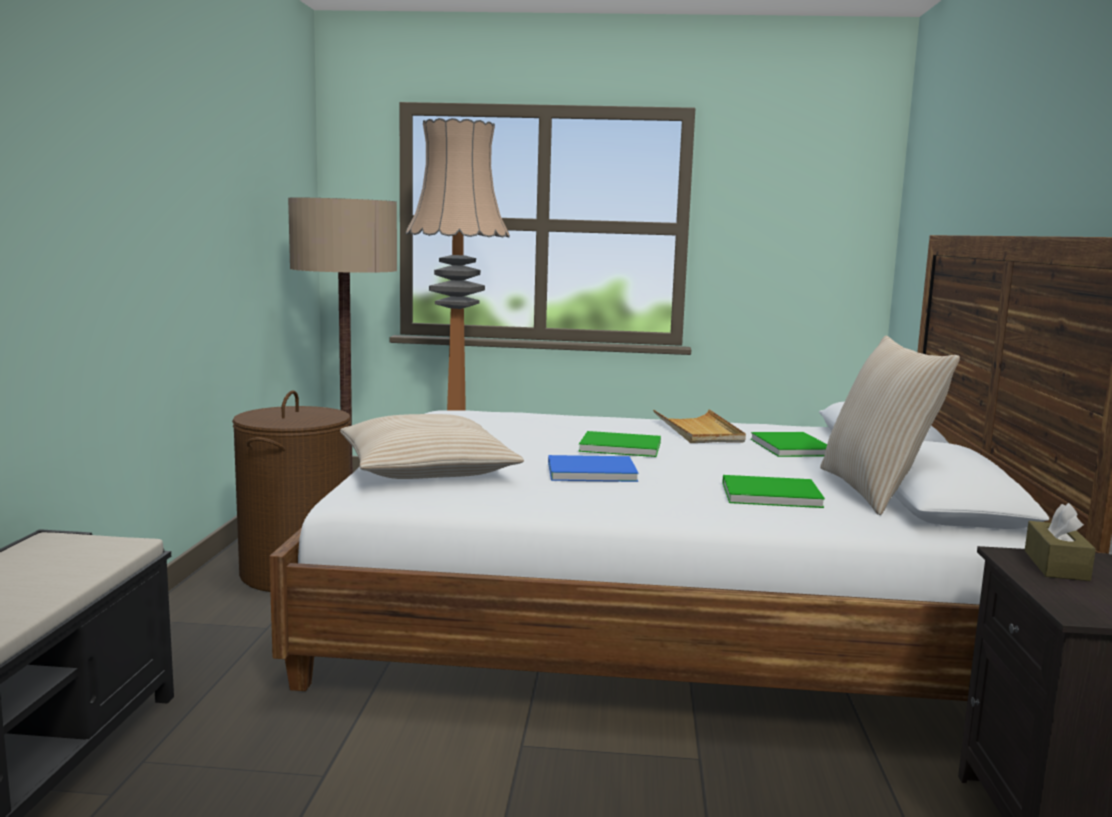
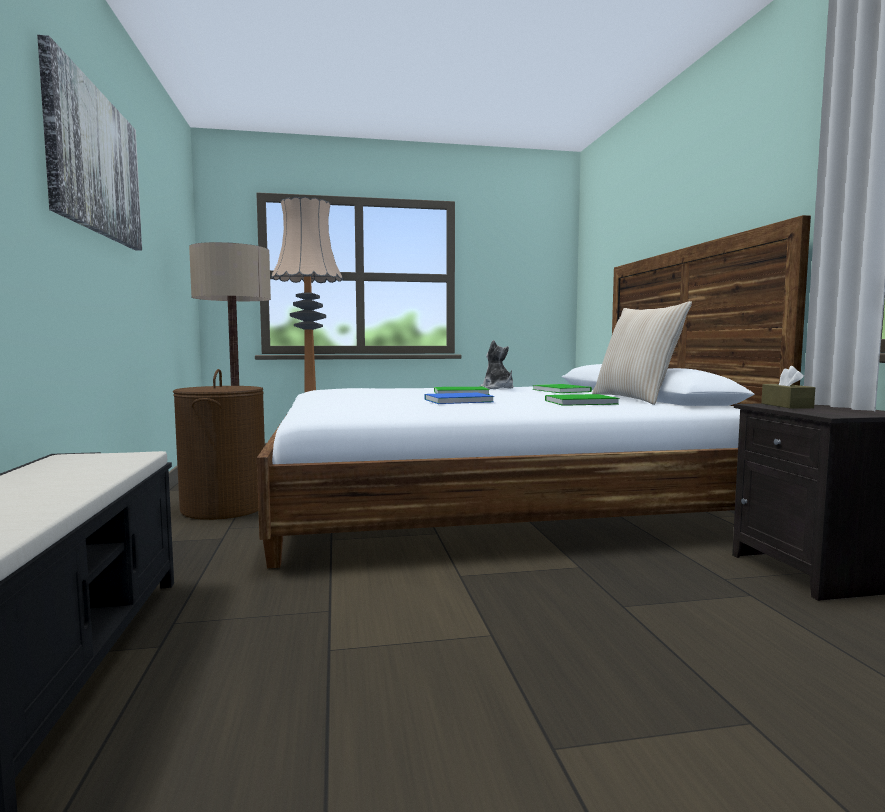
camera: 15 degrees left, 5 degrees down
(125, 135) = (95, 163): none -> picture
(426, 469) = (345, 404): beige pillow -> none
(698, 431) = (497, 388): beige tray -> plush toy

